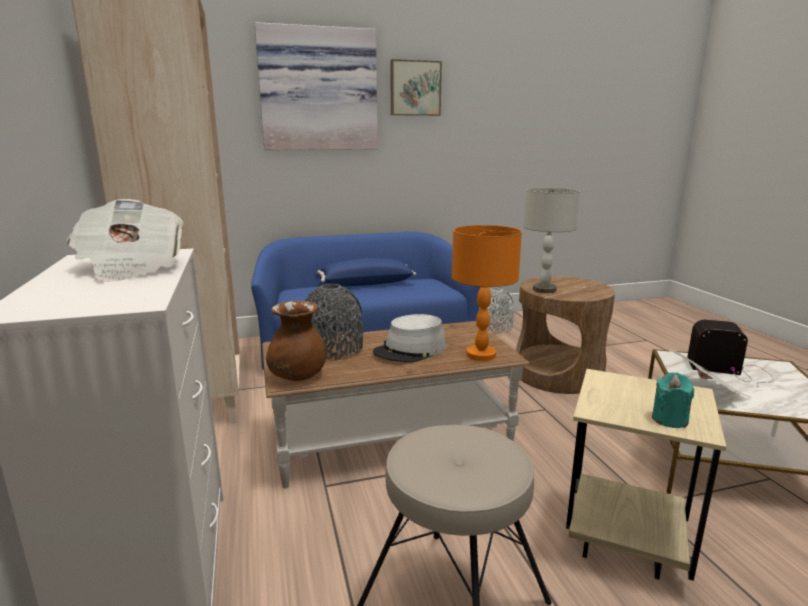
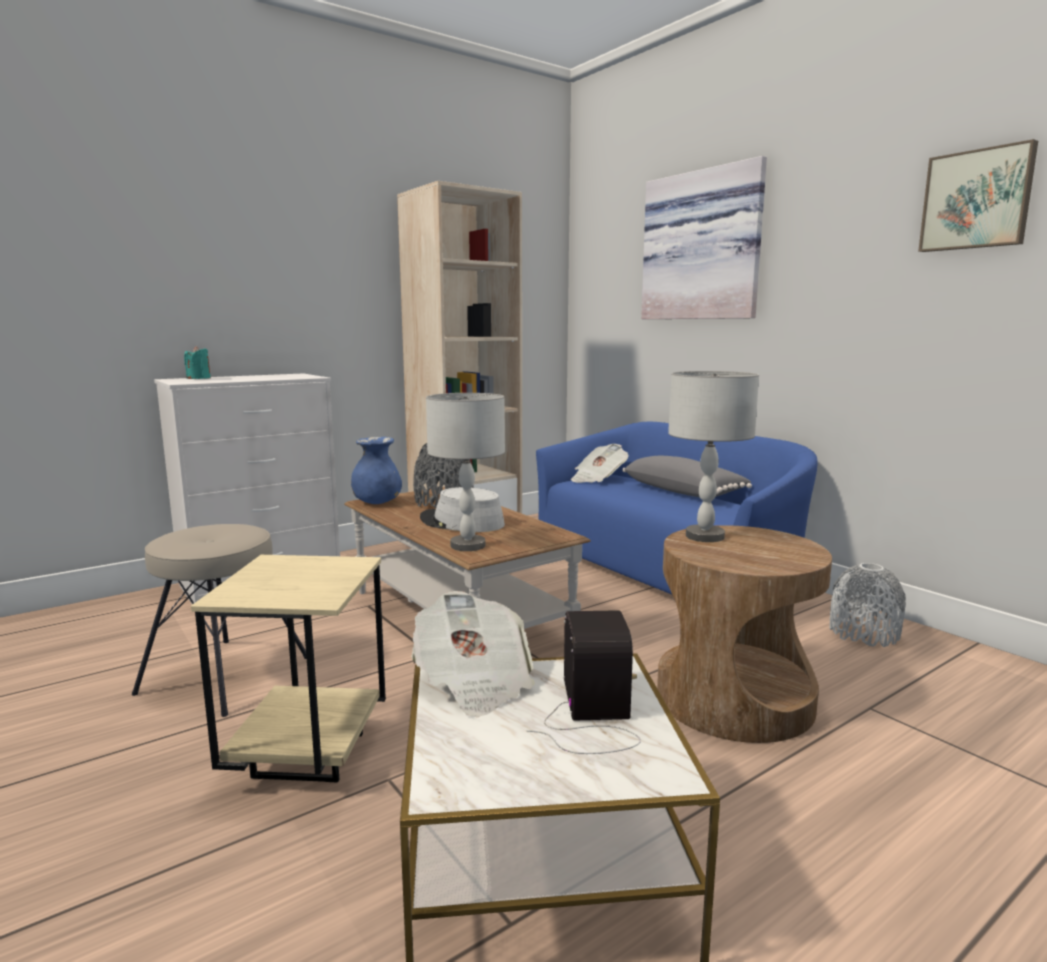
camera: 70 degrees right, 5 degrees down
(131, 267) = (266, 377): newspaper -> newspaper (597, 479)
(297, 377) = (377, 502): brown vase -> blue vase
(366, 283) = (684, 492): blue pillow -> grey pillow
(415, 88) = (819, 227): picture -> picture (977, 200)
(480, 355) = (467, 545): orange table lamp -> grey table lamp
(669, 419) = (249, 585): turquoise candle -> turquoise candle (199, 378)

